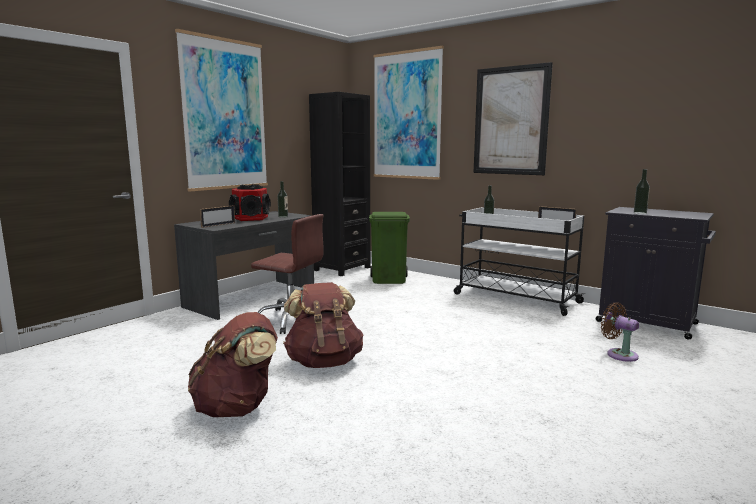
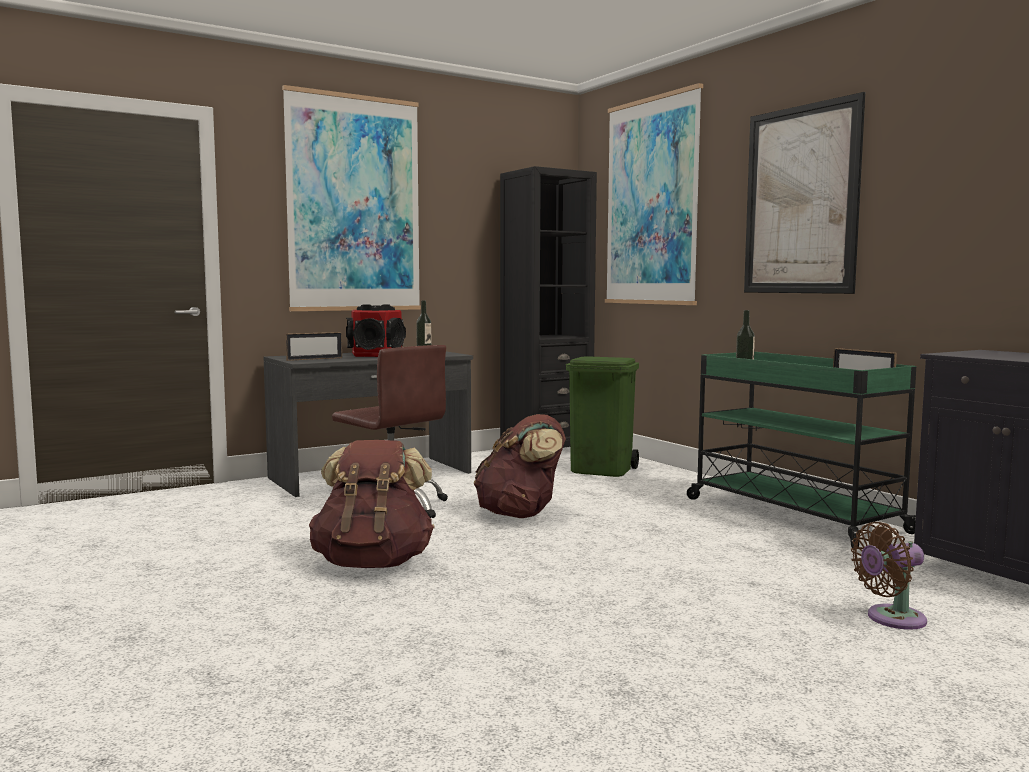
camera: 20 degrees right, 5 degrees down
(237, 407) = (196, 600): brown backpack -> brown backpack (521, 514)
(514, 298) = (791, 514): white cart -> green cart
(619, 354) = (891, 619): brown fan -> brown fan turned 90 degrees counterclockwise
(640, 213) = (987, 356): bottle -> none

